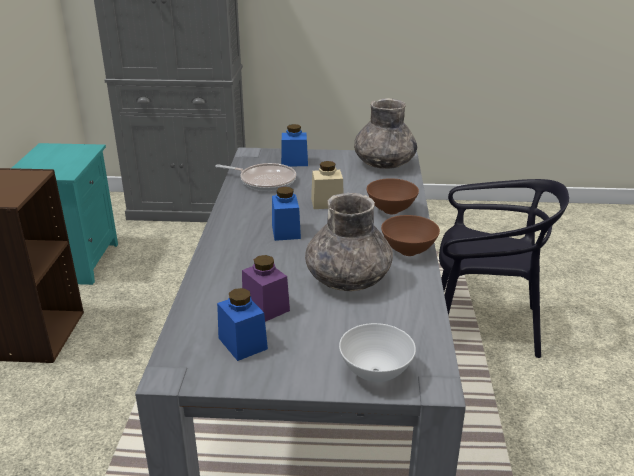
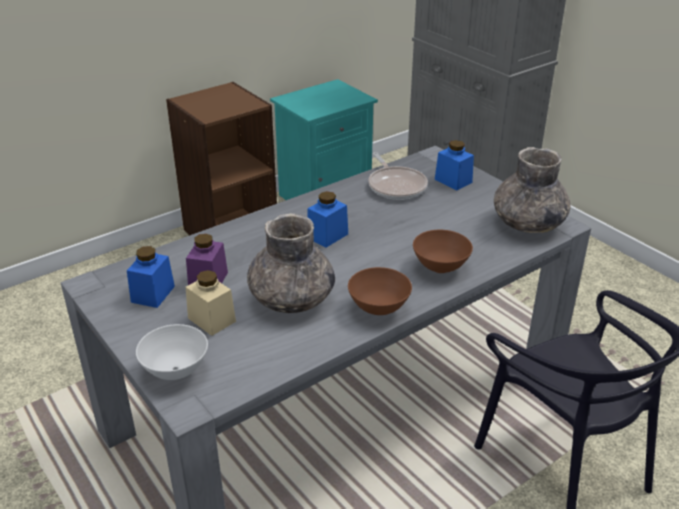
camera: 50 degrees right, 5 degrees up
(327, 203) = (404, 231): beige jar -> beige jar (212, 320)

